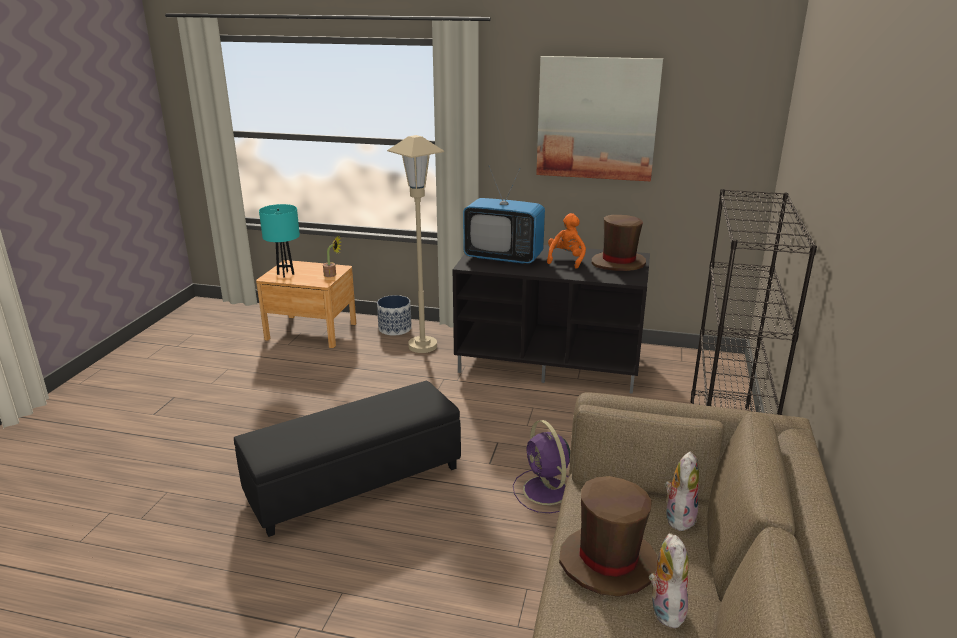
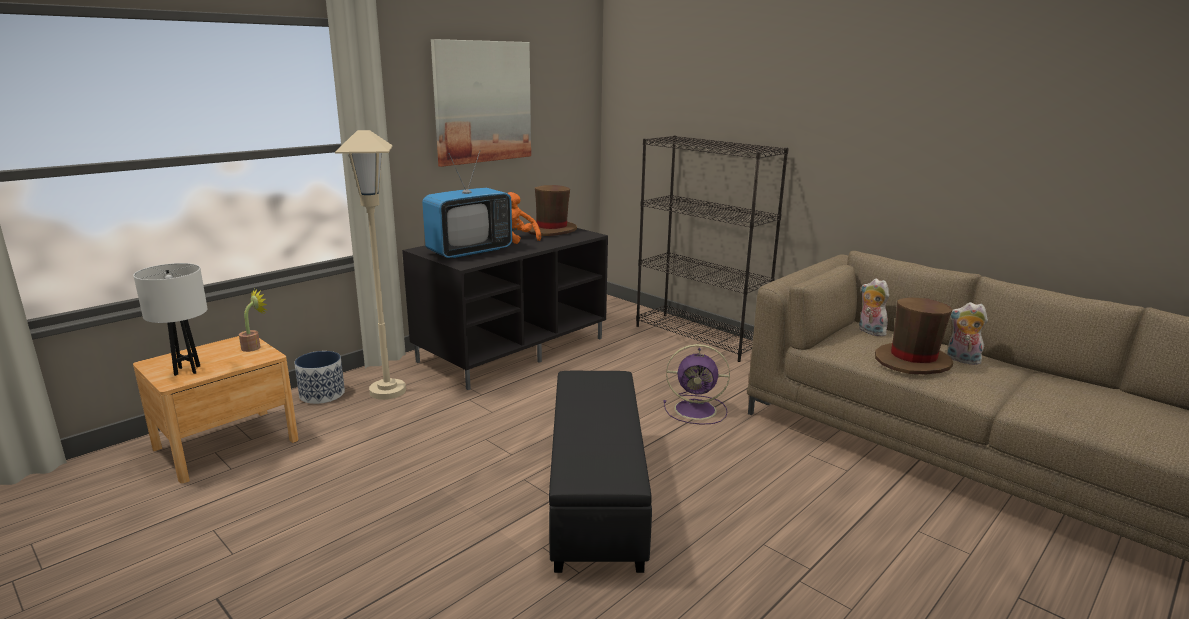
camera: 60 degrees left, 5 degrees down
(285, 274) = (187, 370): turquoise table lamp -> white table lamp

